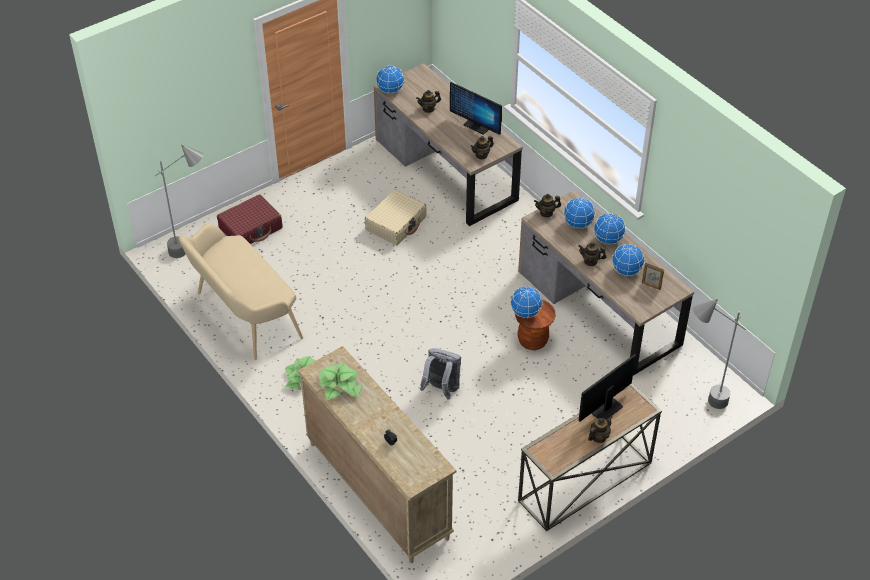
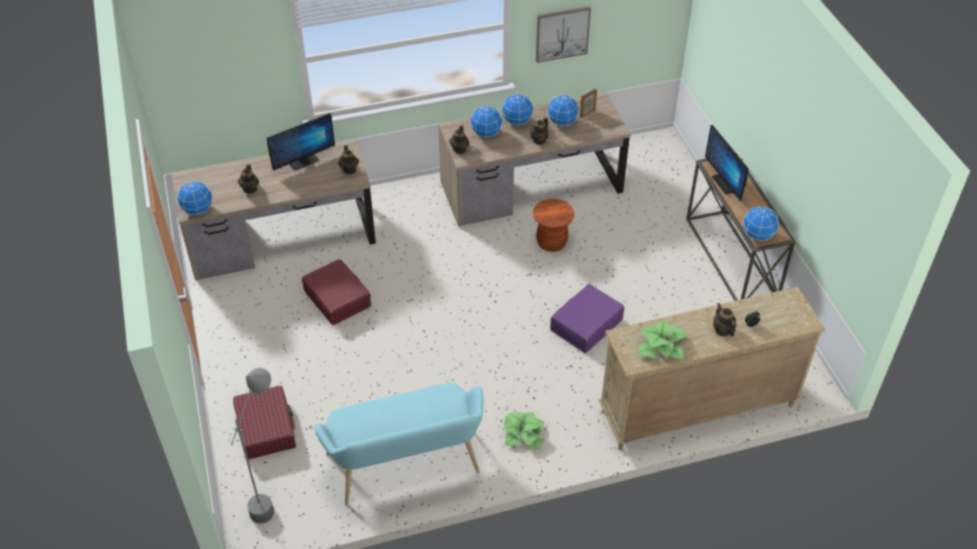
camera: 70 degrees left, 0 degrees up
(243, 316) = (406, 468): beige bench -> turquoise bench
(396, 224) = (337, 298): beige suitcase -> red suitcase
(441, 389) = (586, 325): grey backpack -> purple suitcase
(525, 313) = (550, 218): globe -> globe (758, 236)
(598, 437) = (754, 198): teapot -> teapot (722, 330)
(683, 205) = (562, 33): none -> picture
(701, 403) = (668, 161): grey floor lamp -> none

